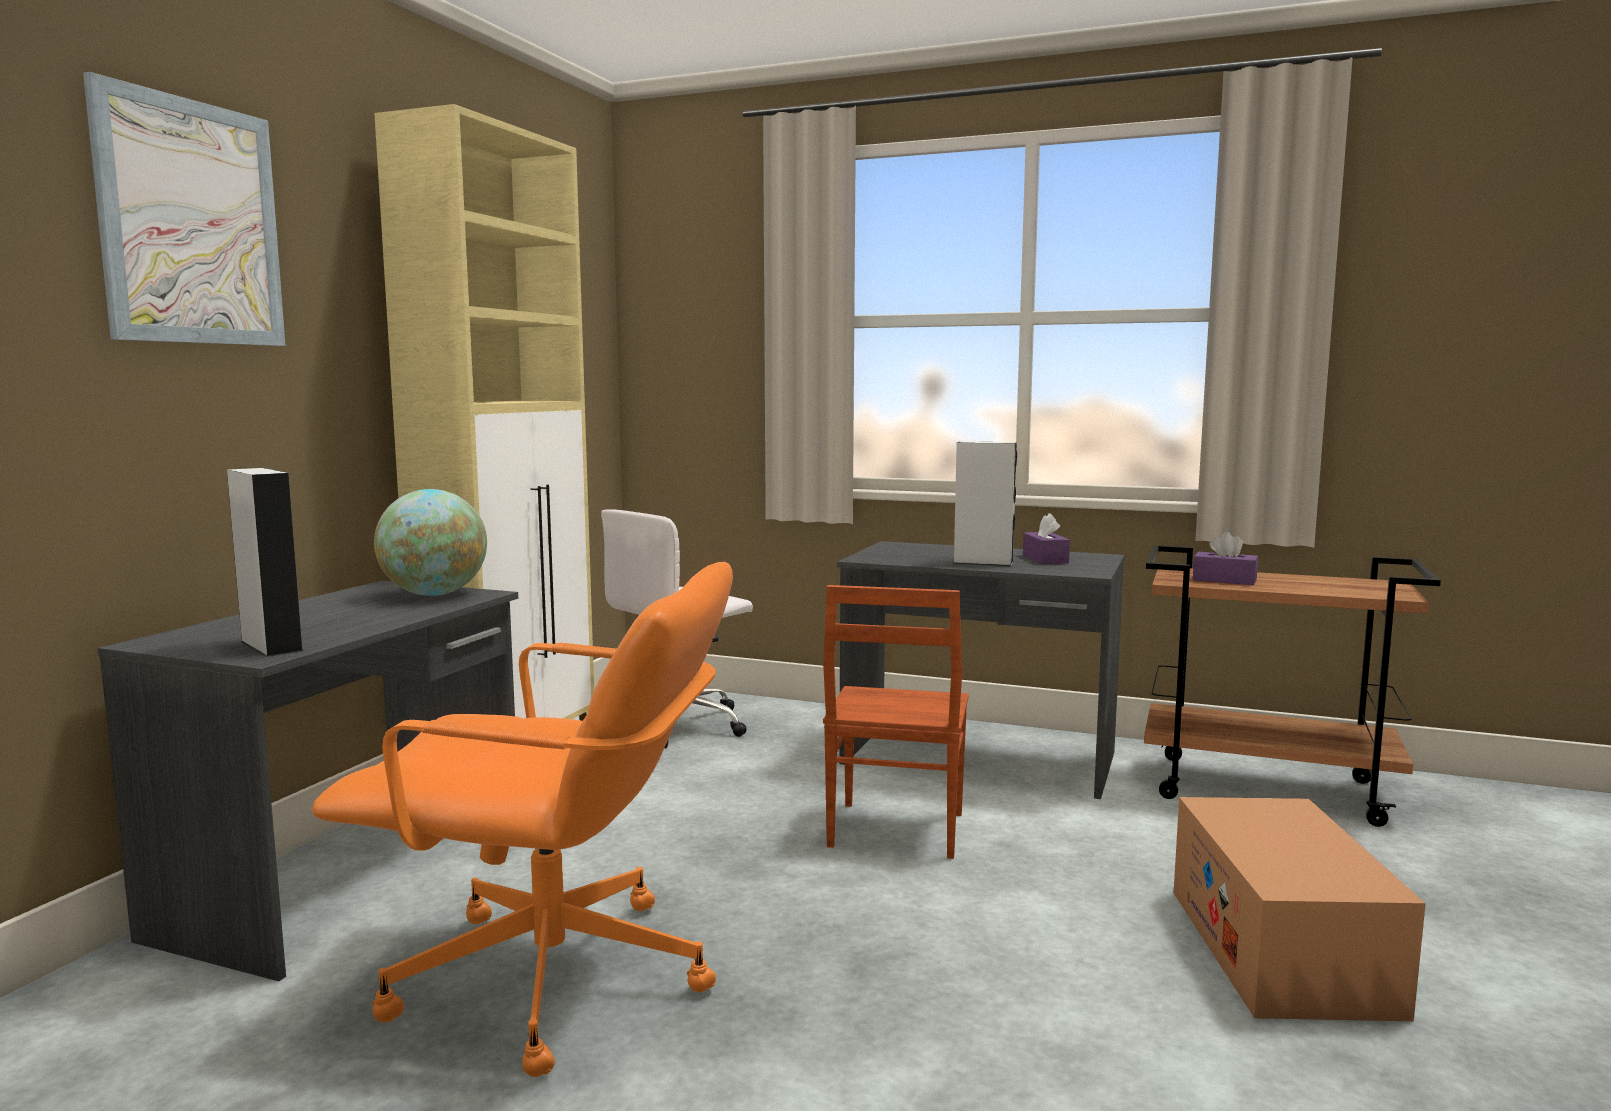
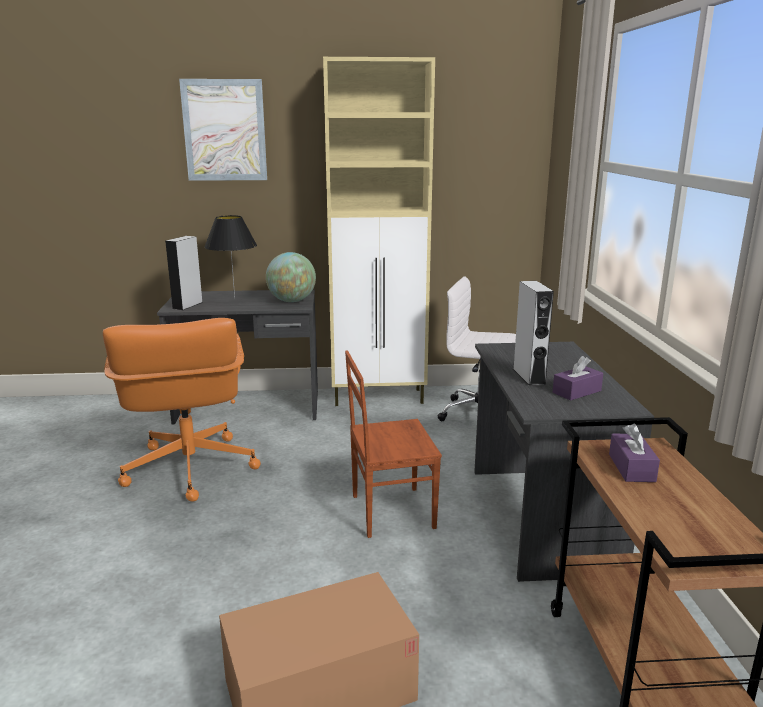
camera: 65 degrees right, 10 degrees up
(310, 618) = (234, 298): none -> black table lamp

